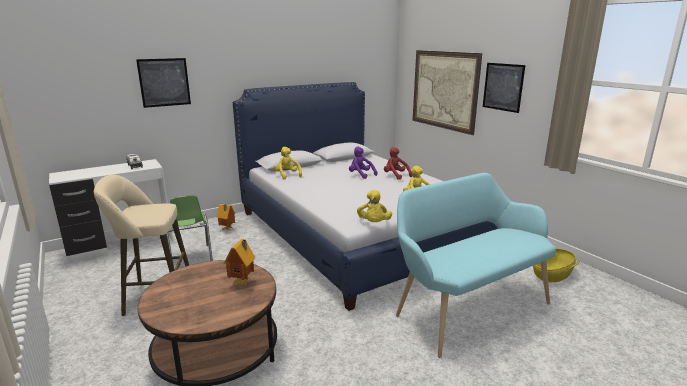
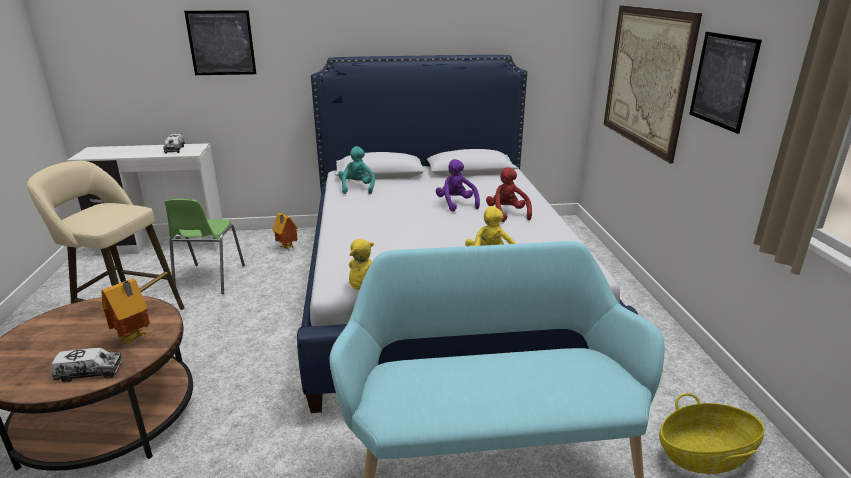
camera: 25 degrees right, 5 degrees up
(240, 305) = (90, 373): none -> toy truck
(287, 175) = (357, 188): yellow plush toy -> turquoise plush toy

